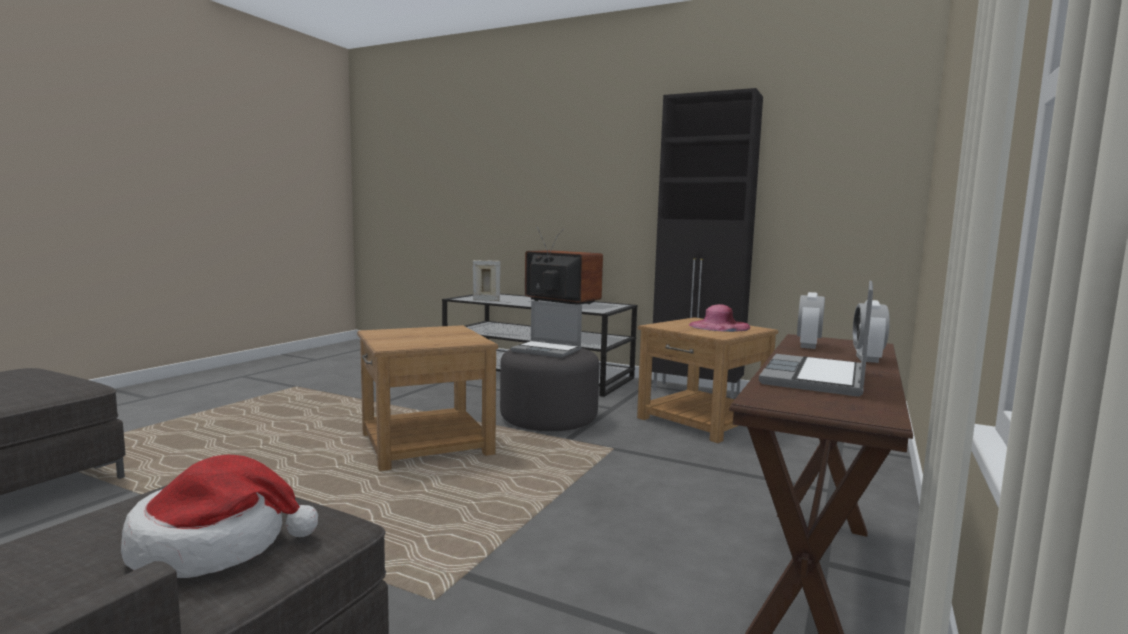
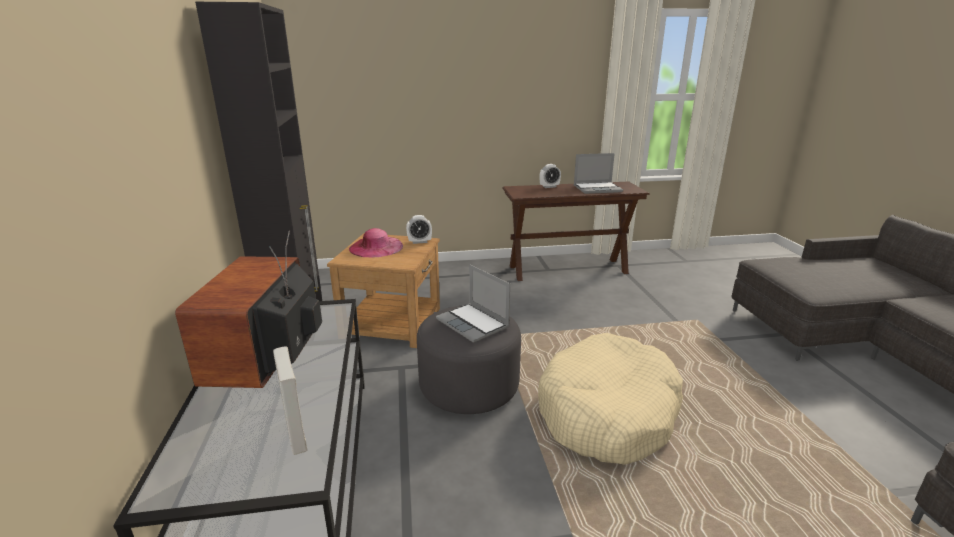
camera: 125 degrees left, 15 degrees up
(214, 545) = (798, 266): hat -> none
(425, 444) = (607, 412): brown side table -> beige dog bed
(547, 350) = (473, 324): laptop -> laptop turned 150 degrees clockwise
(808, 345) = (539, 193): alarm clock -> alarm clock (419, 242)

